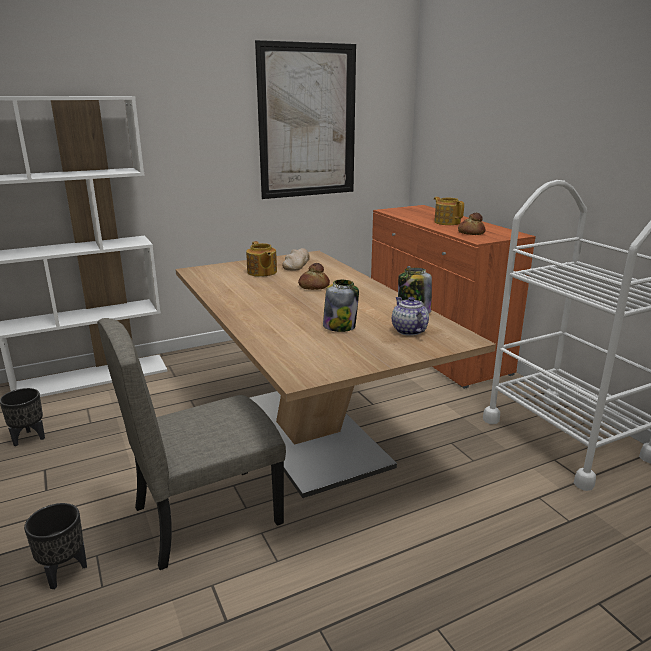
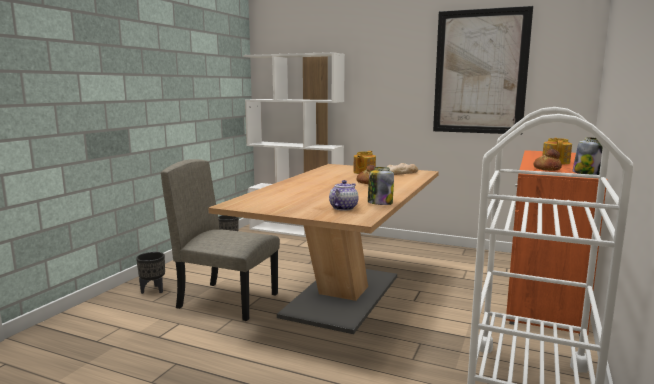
camera: 50 degrees right, 10 degrees down
(340, 326) = (316, 197): jar -> jar (587, 174)

